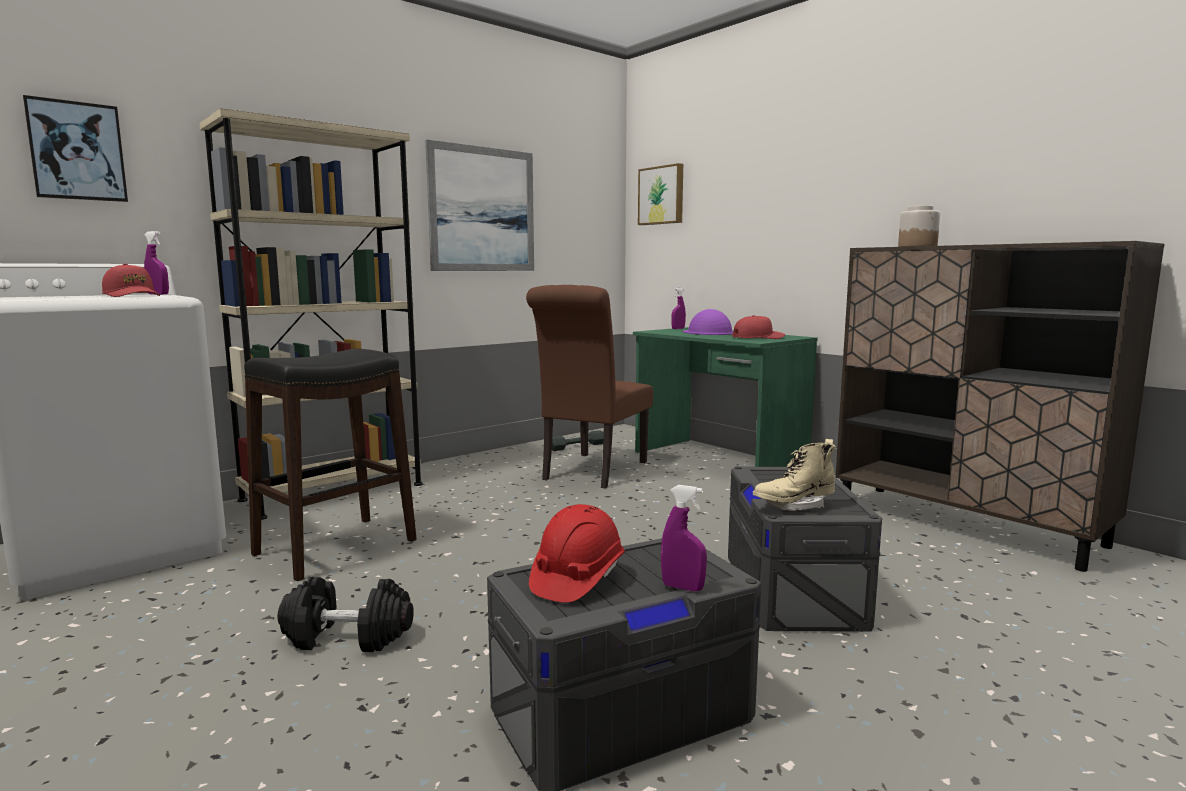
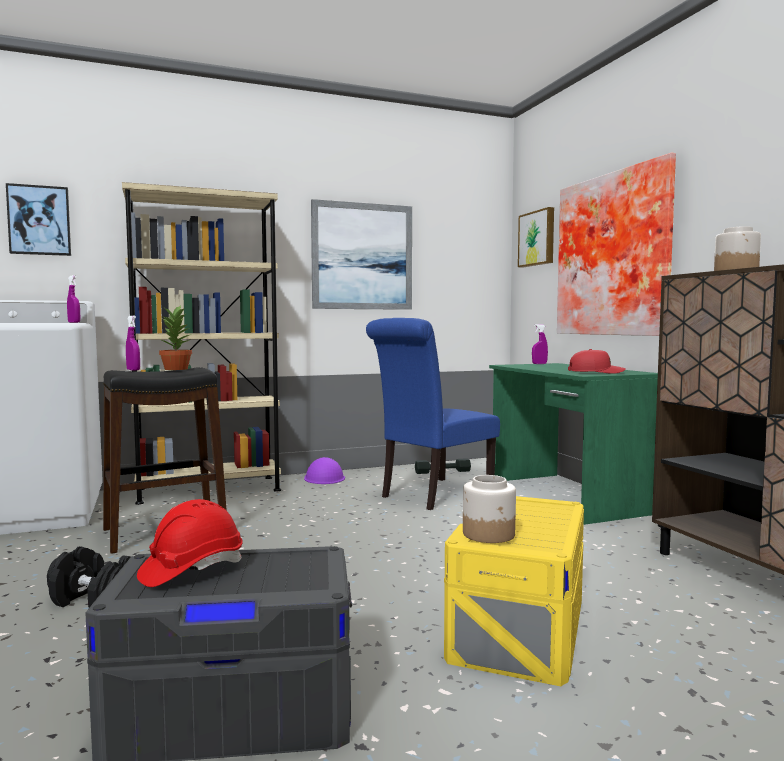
camera: 20 degrees right, 5 degrees down
(132, 296) = (48, 322): red cap -> none
(341, 352) = (177, 369): none -> potted plant
(591, 472) = (432, 495): brown chair -> blue chair
(682, 587) = (265, 591): purple spray bottle -> purple spray bottle (133, 370)
(708, 332) = (559, 367): purple hard hat -> purple hard hat (324, 478)
(760, 219) = (615, 255): none -> picture
(793, 506) = (489, 534): beige boot -> jar
(793, 588) = (518, 627): grey storage box -> yellow storage box

